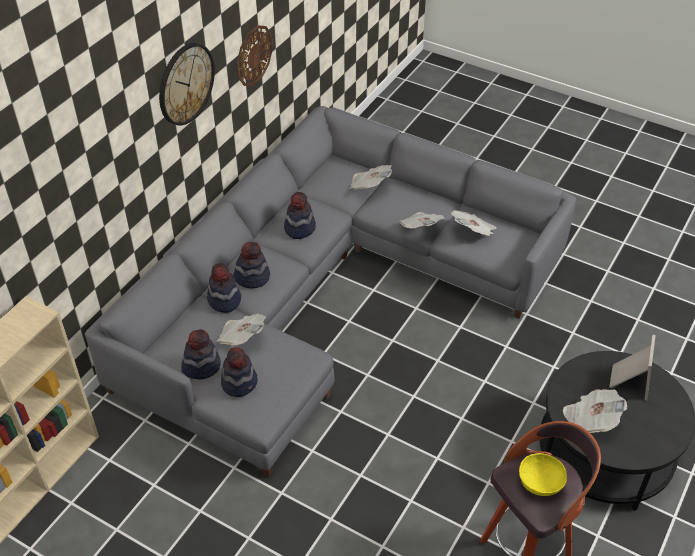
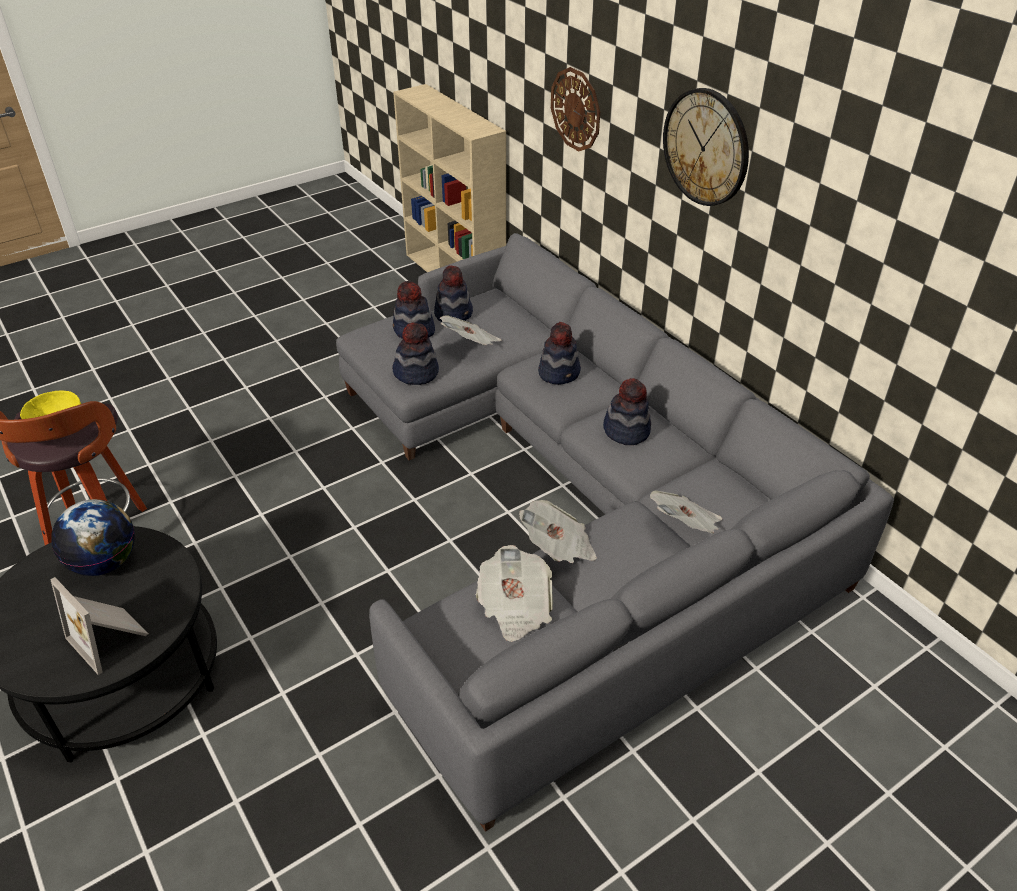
camera: 115 degrees right, 5 degrees down
(224, 300) = (536, 347): hat -> hat (416, 373)
(253, 55) = (819, 252): wall clock -> wall clock (576, 109)
(590, 420) = (105, 562): newspaper -> globe

